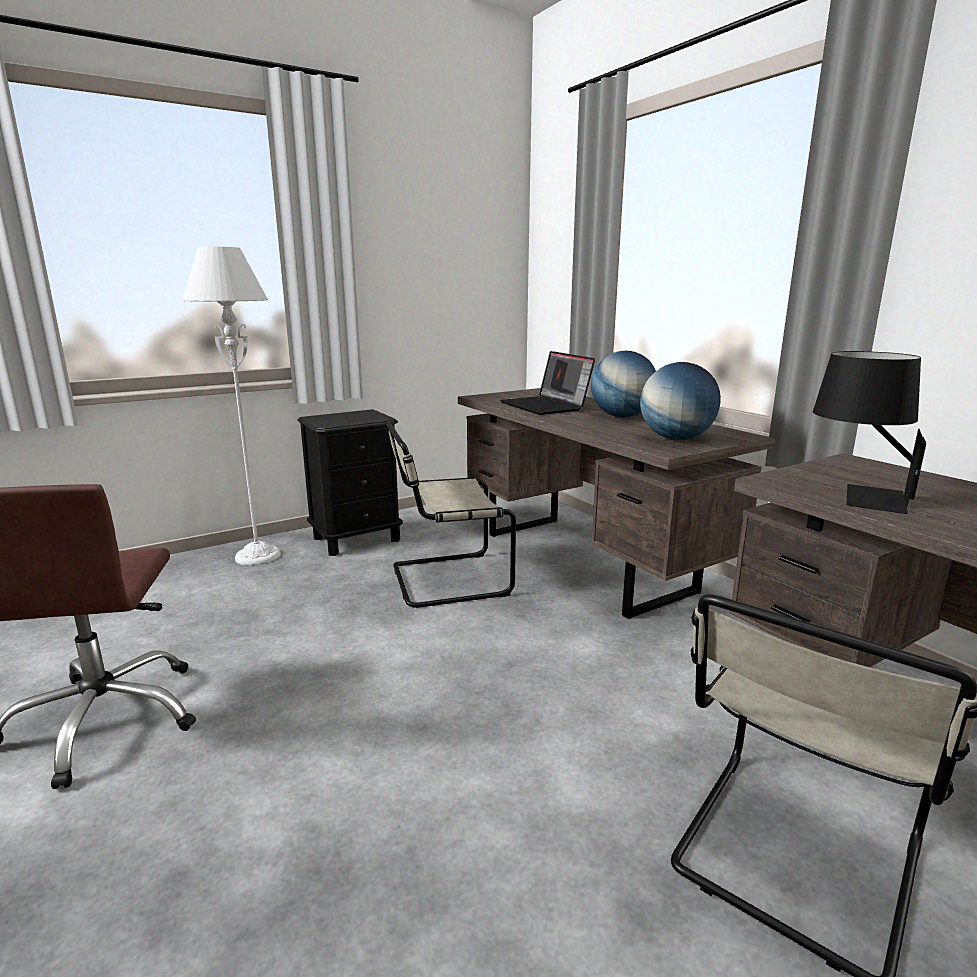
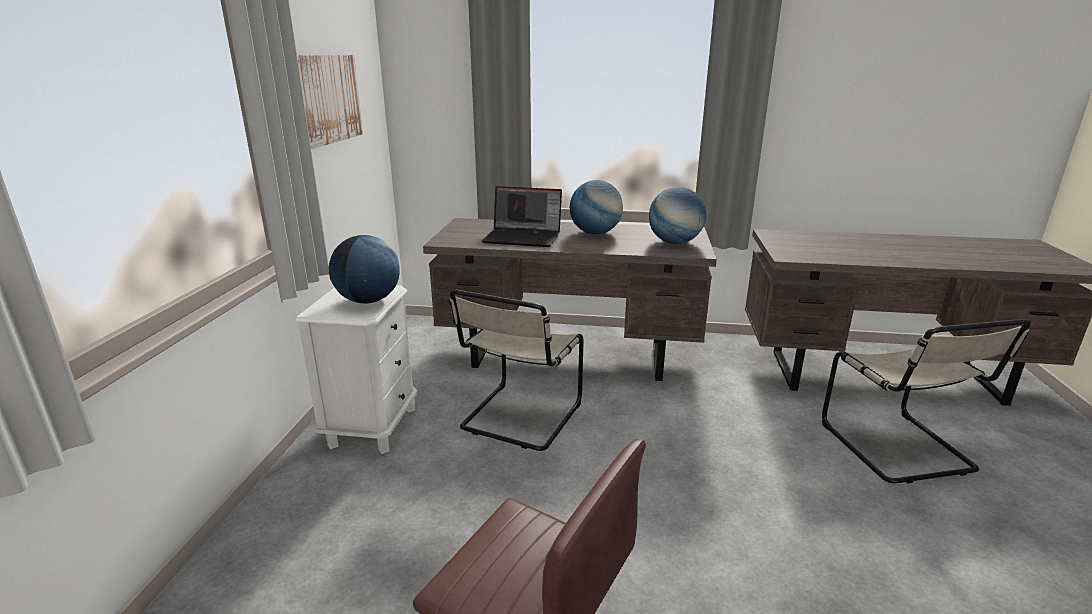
camera: 50 degrees left, 5 degrees up
(258, 556) = (310, 496): grey floor lamp -> none
(351, 420) = (368, 300): none -> globe
(357, 539) = (373, 426): black nightstand -> white nightstand
(419, 256) = (325, 99): none -> picture
(855, 495) = (829, 254): black table lamp -> none

